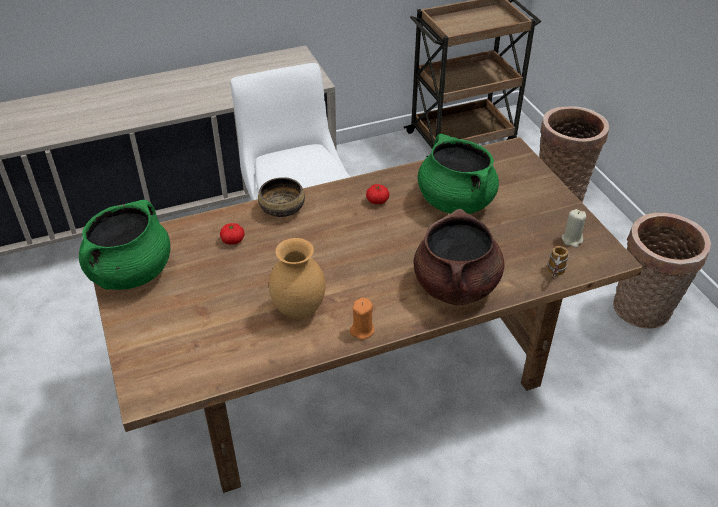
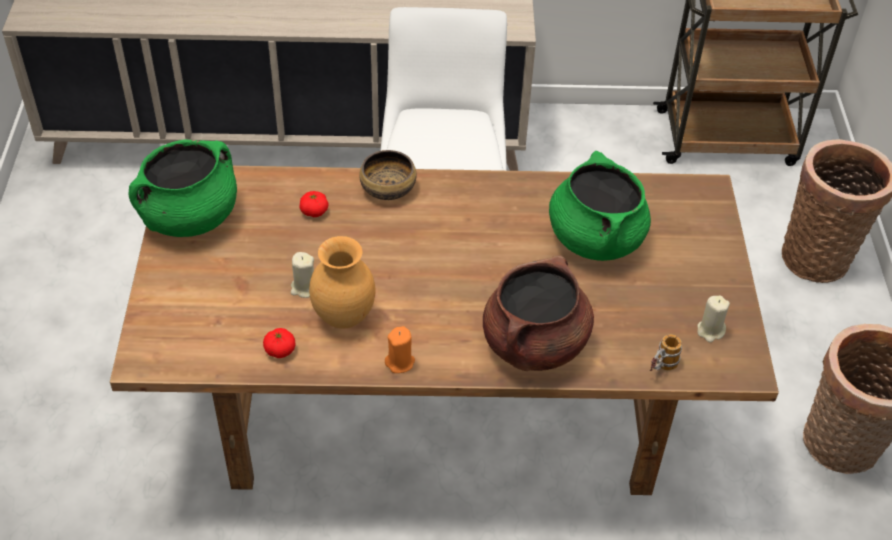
camera: 20 degrees right, 5 degrees up
(255, 298) = (304, 288): none -> beige candle
(377, 201) = (502, 210): tomato -> tomato (280, 350)

